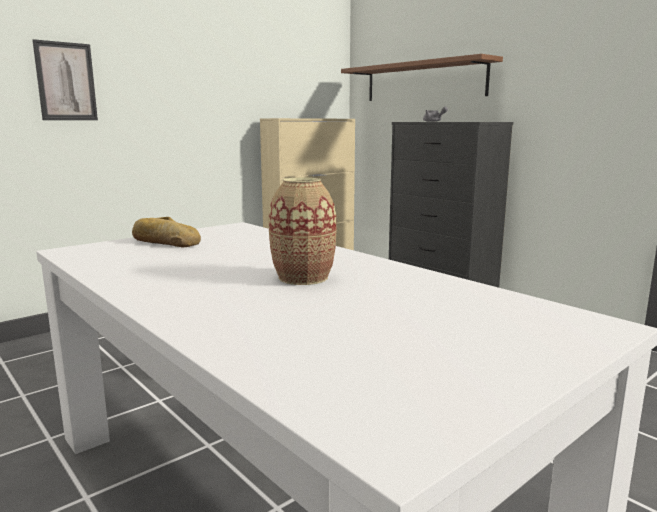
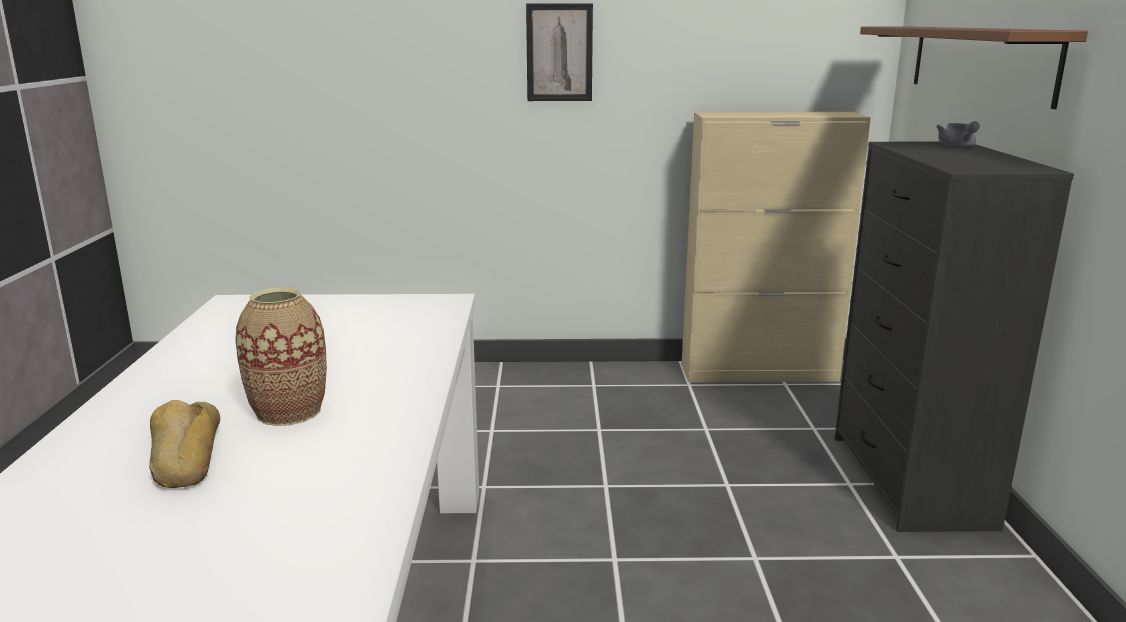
camera: 40 degrees right, 5 degrees up
(66, 81) = (414, 67): picture -> picture (559, 53)
(165, 242) = (322, 311): bread -> bread (183, 456)

